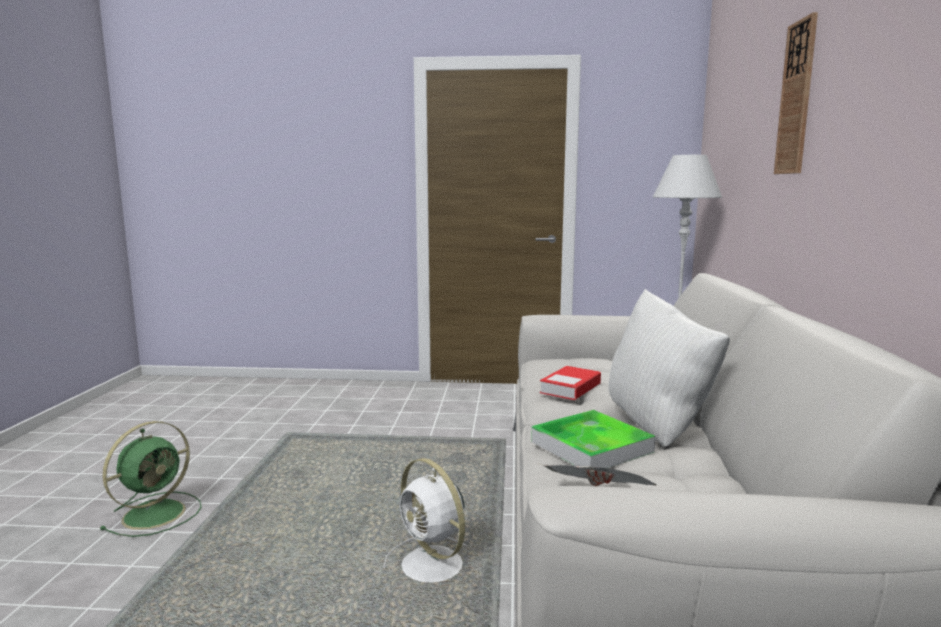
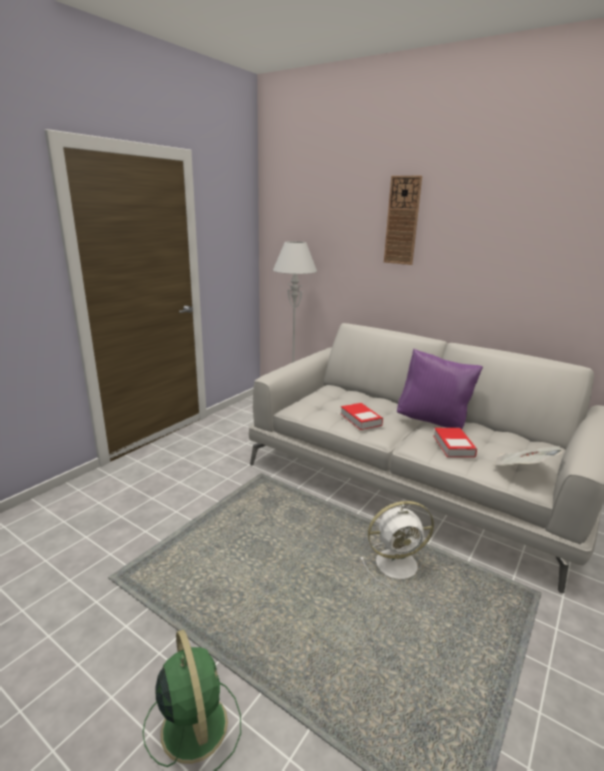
camera: 60 degrees left, 10 degrees up
(591, 446) = (453, 446): tray -> book
(658, 427) = (433, 422): white pillow -> purple pillow

